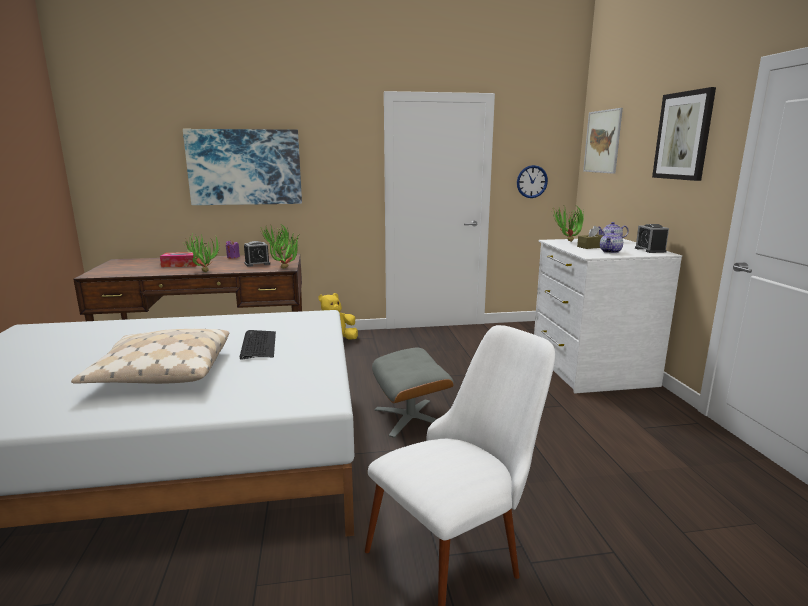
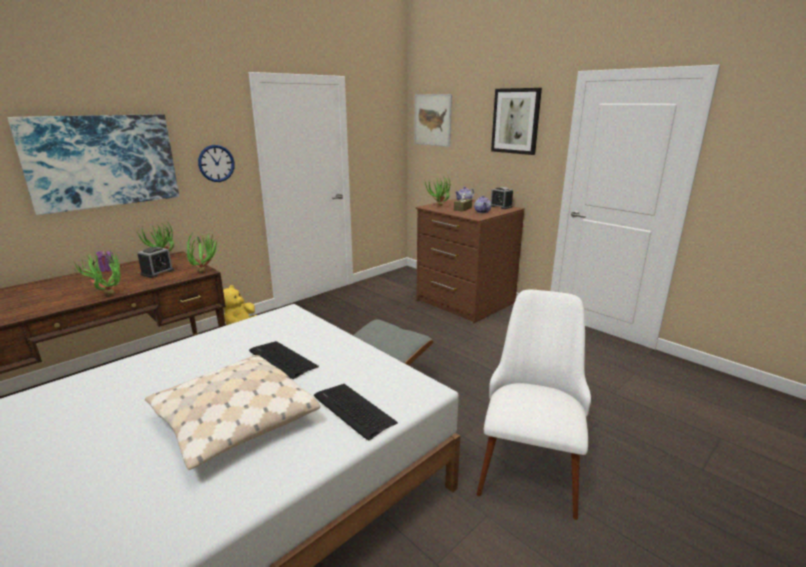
camera: 35 degrees left, 5 degrees up
(181, 265) = (55, 293): tissue box -> none
(242, 395) = (353, 410): none -> keyboard
(532, 181) = (377, 154): wall clock -> wall clock (216, 163)
(590, 369) = (464, 302): white dresser -> brown dresser

